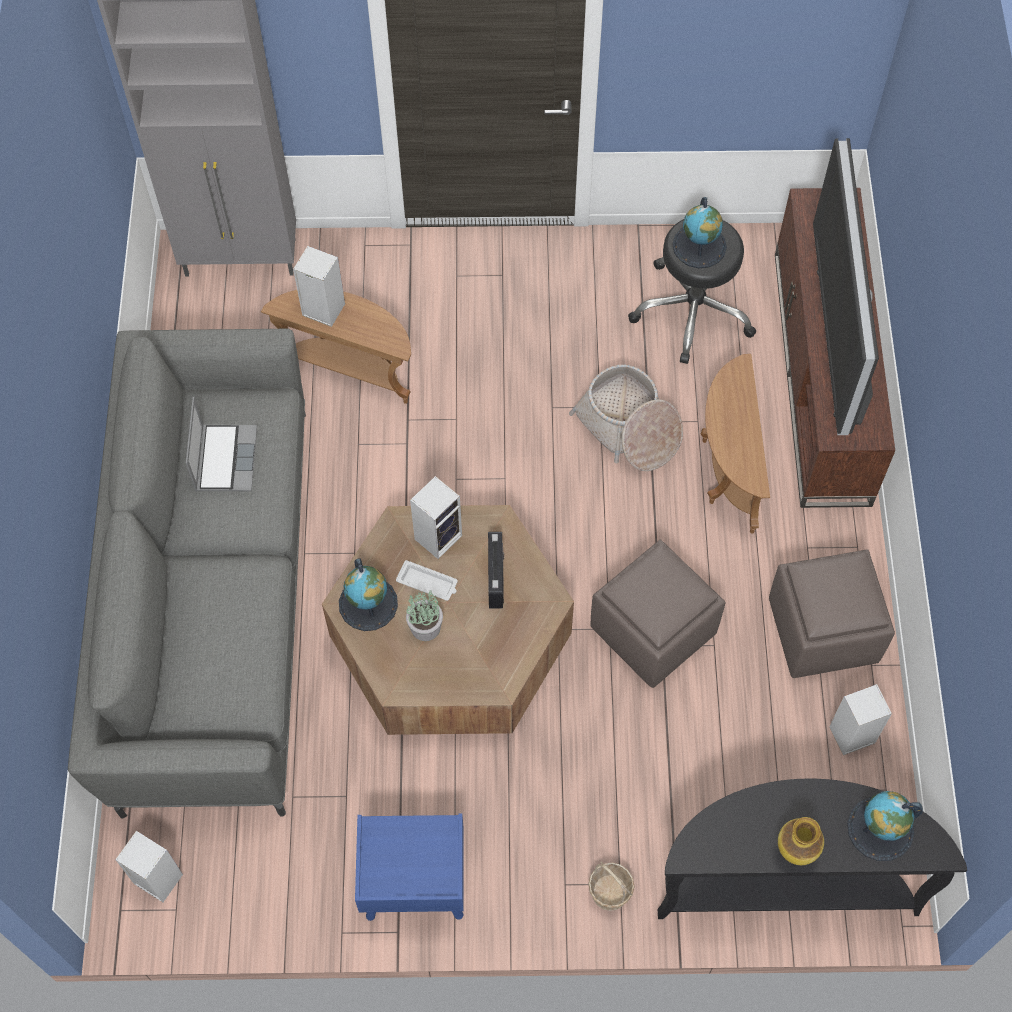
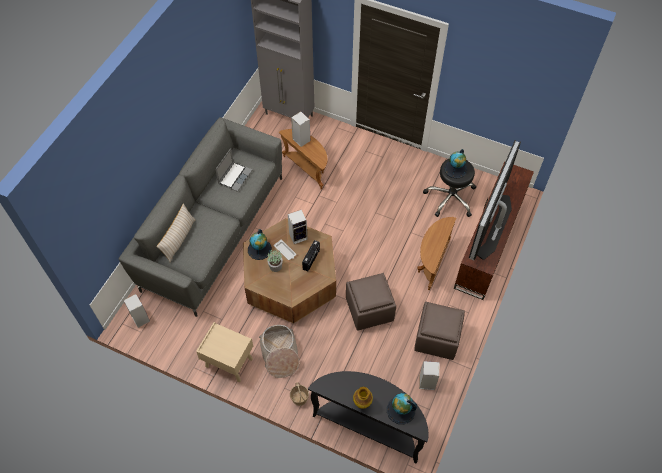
camera: 25 degrees right, 5 degrees down
(177, 661) = (179, 239): none -> beige pillow
(413, 886) = (228, 362): blue nightstand -> beige nightstand
(628, 428) = (401, 231): basket -> basket (280, 354)

